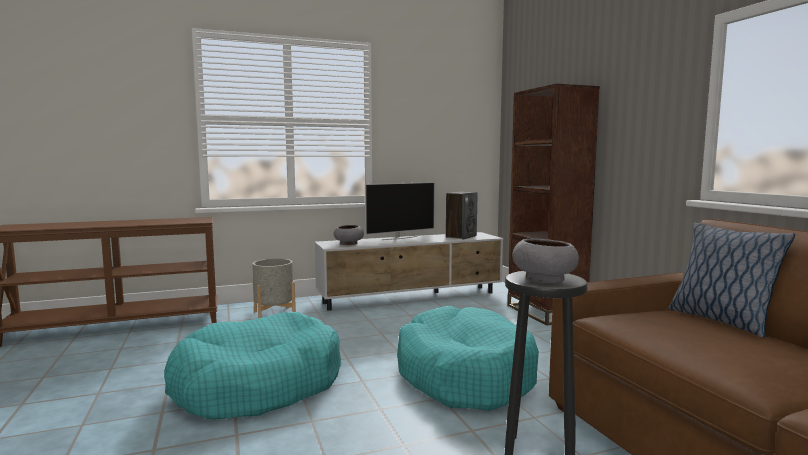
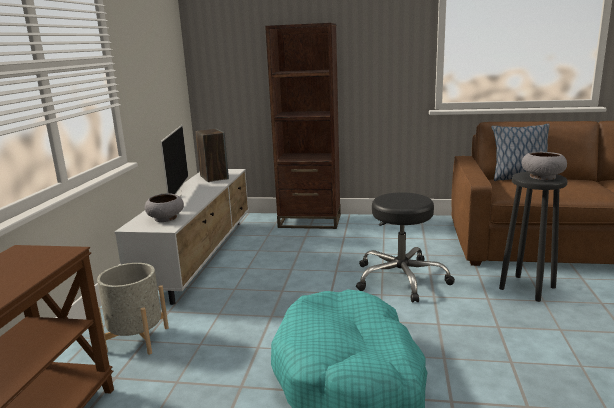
camera: 60 degrees left, 10 degrees up
(464, 375) = (401, 279): turquoise dog bed -> black stool

